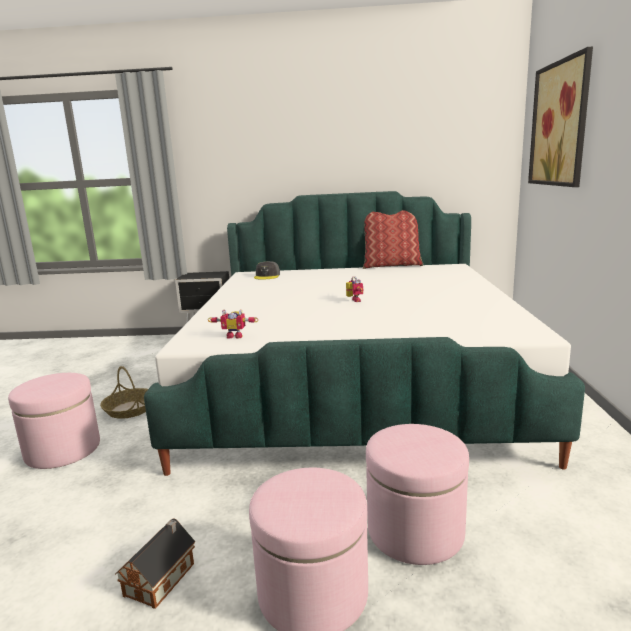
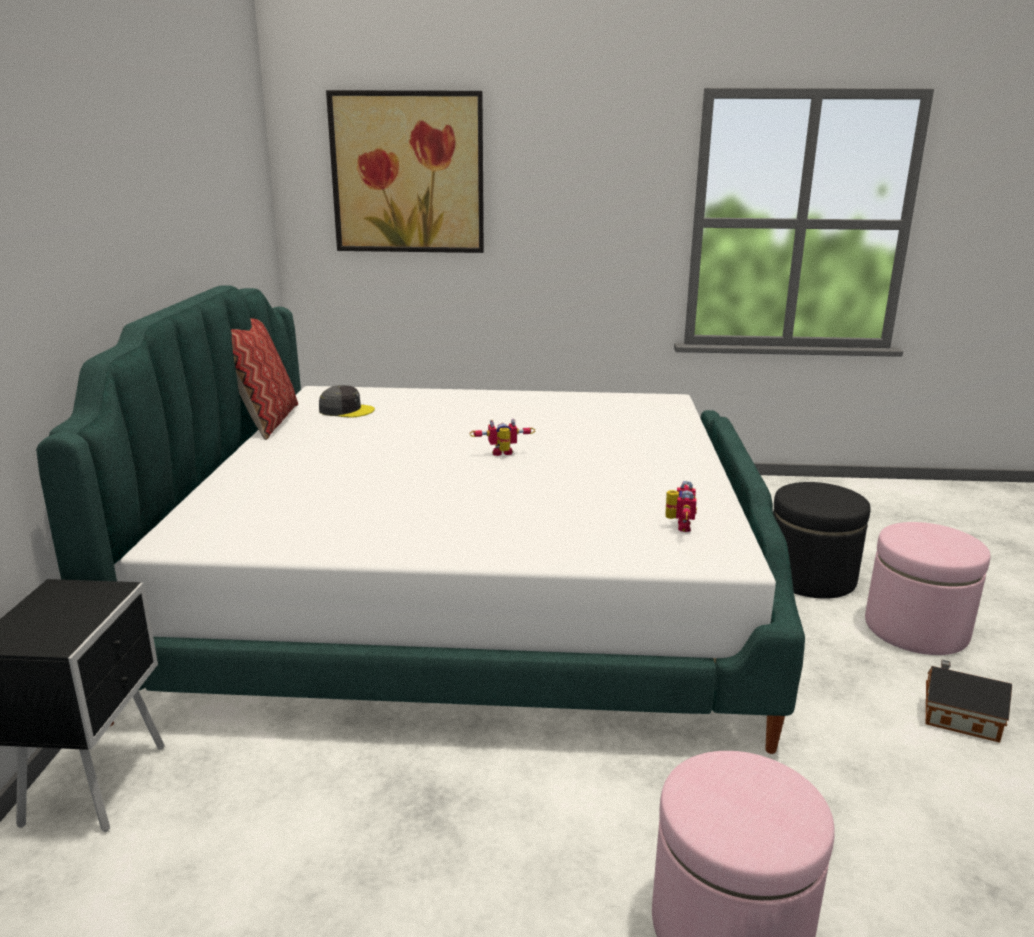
camera: 90 degrees left, 5 degrees up
(130, 409) = (540, 856): basket -> none
(267, 276) = (235, 517): grey cap -> grey cap (346, 410)
(415, 531) = (810, 577): pink ottoman -> black ottoman

